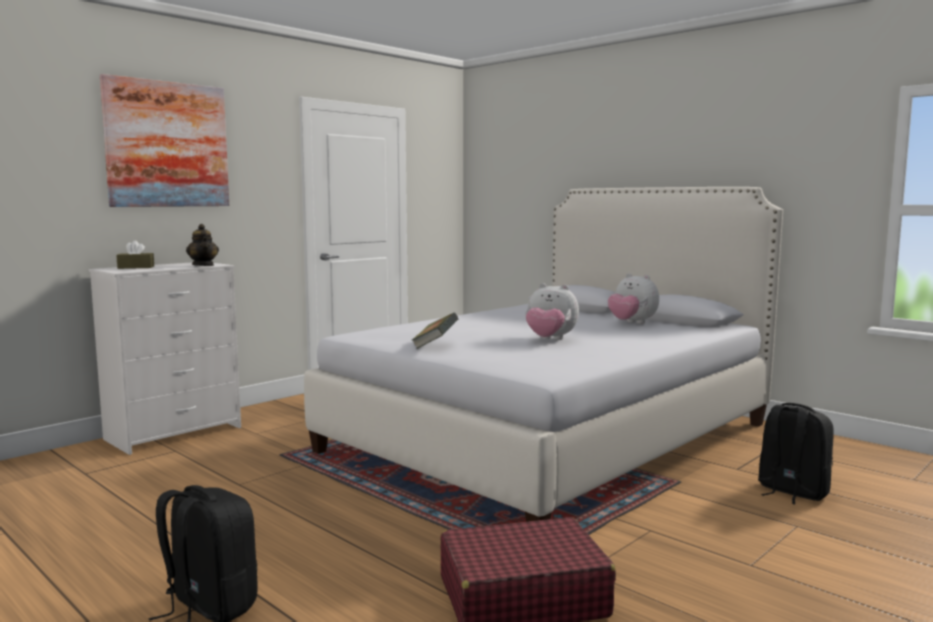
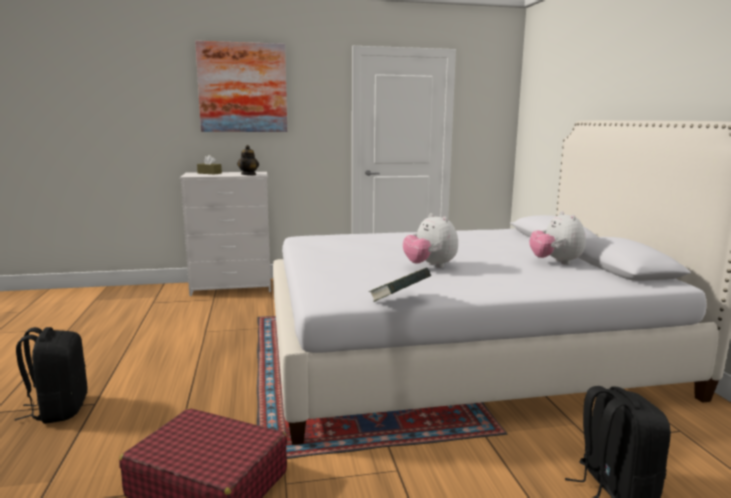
camera: 35 degrees right, 5 degrees up
(435, 345) = (327, 256): book -> book (399, 301)

